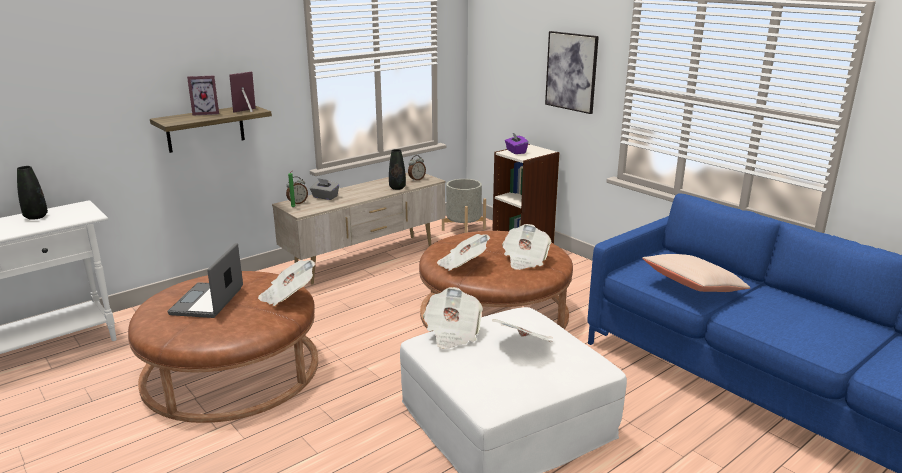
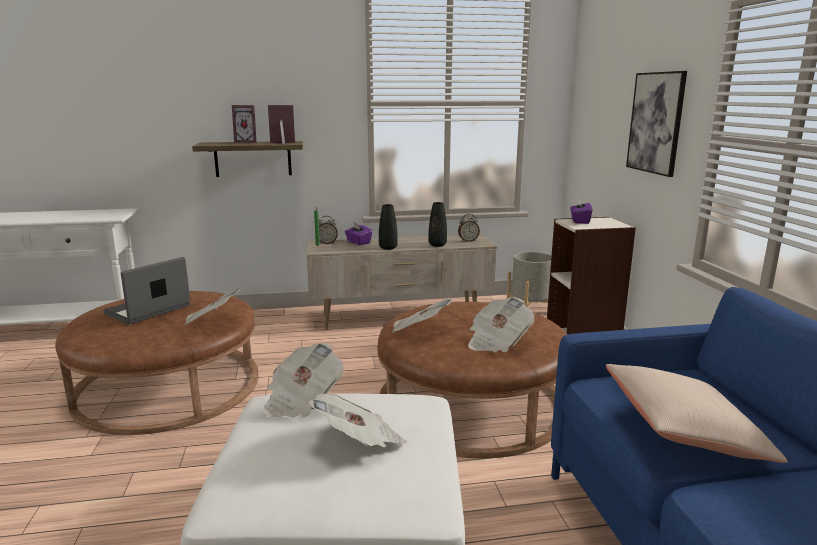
camera: 30 degrees right, 5 degrees down
(36, 217) = (81, 213): black vase -> black vase (388, 248)
(325, 197) = (358, 242): grey tissue box -> purple tissue box

